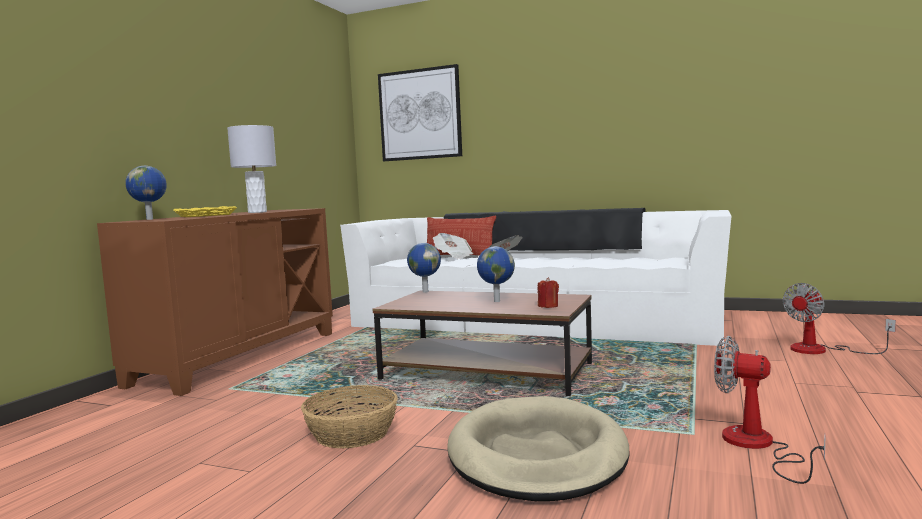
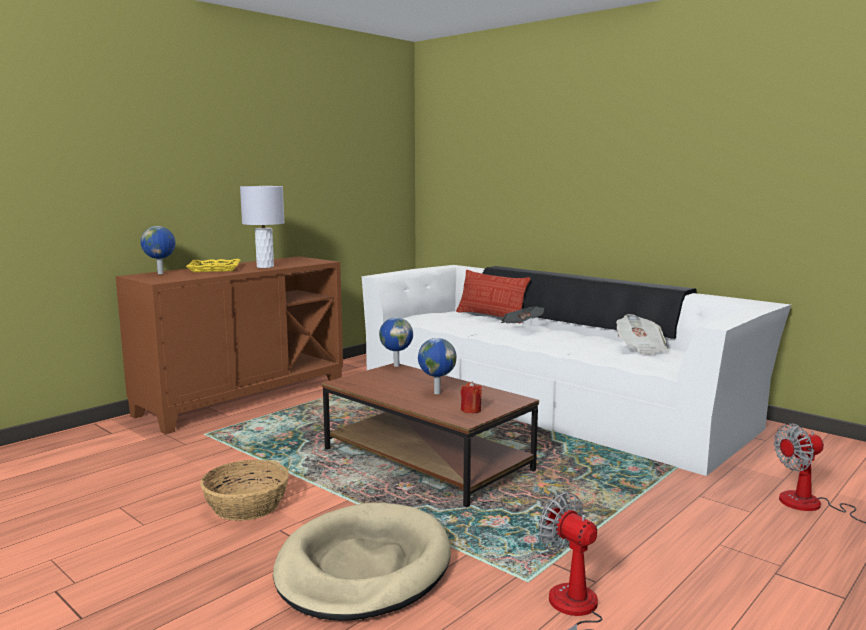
camera: 20 degrees right, 5 degrees up
(420, 114) = (475, 155): picture -> none
(453, 256) = (474, 319): newspaper -> newspaper (640, 348)

